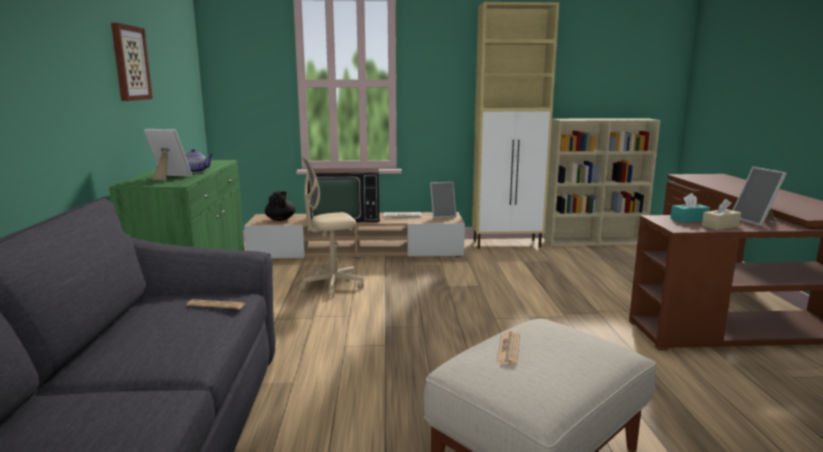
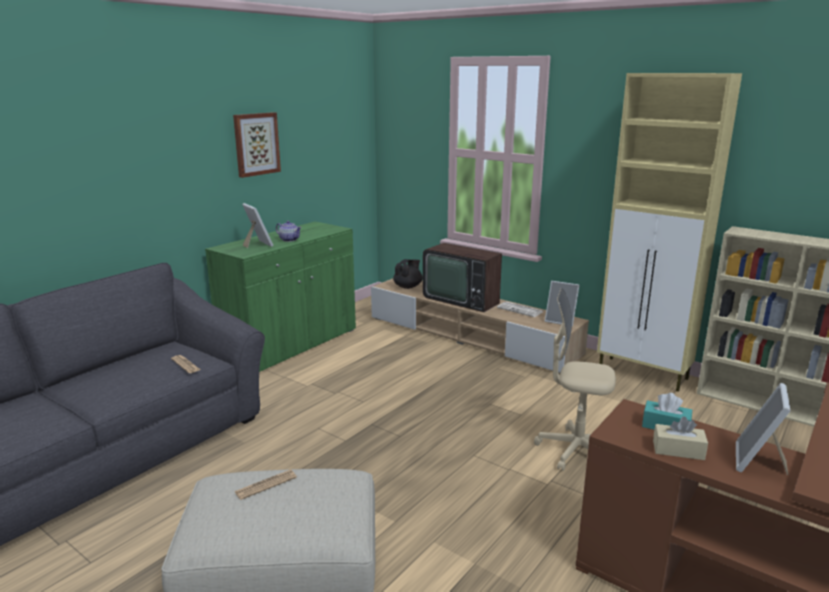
camera: 40 degrees right, 5 degrees up
(332, 285) = (396, 366): beige office chair -> beige office chair (575, 451)

